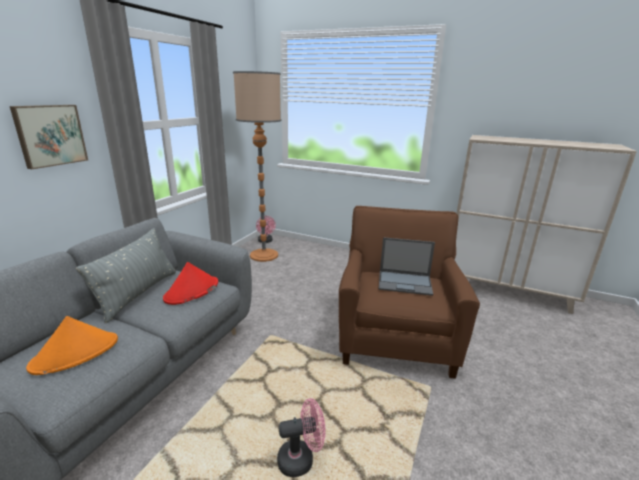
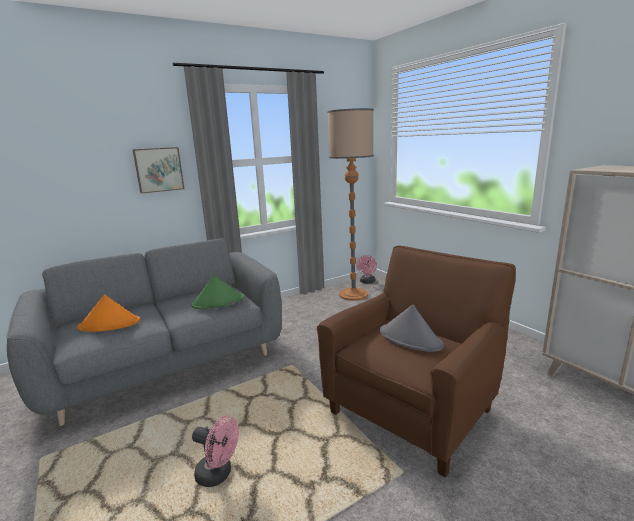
camera: 35 degrees right, 5 degrees down
(138, 294) = (186, 296): grey pillow -> none
(191, 291) = (218, 302): red hat -> green hat
(405, 283) = (410, 339): laptop -> grey hat

